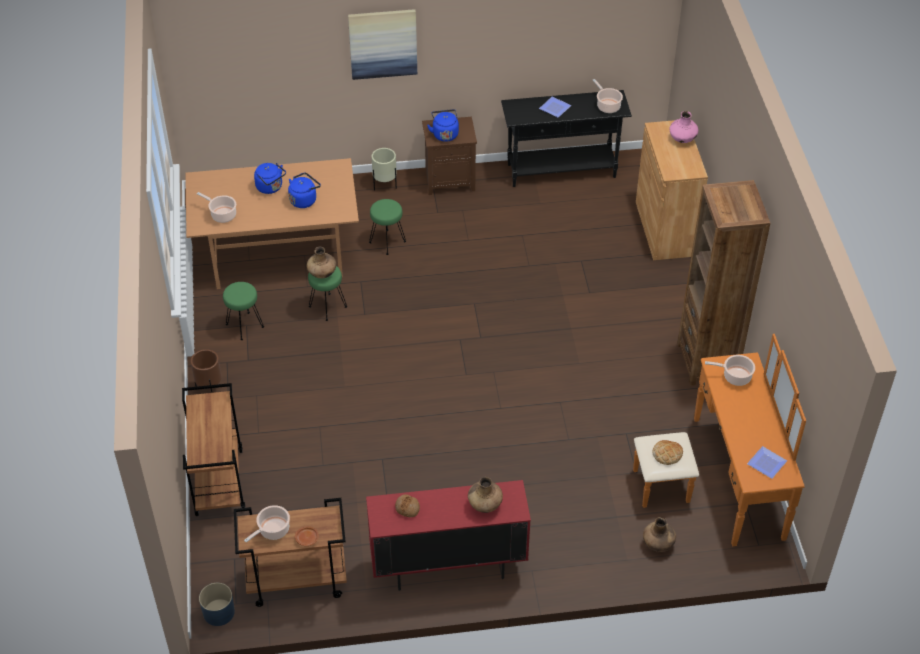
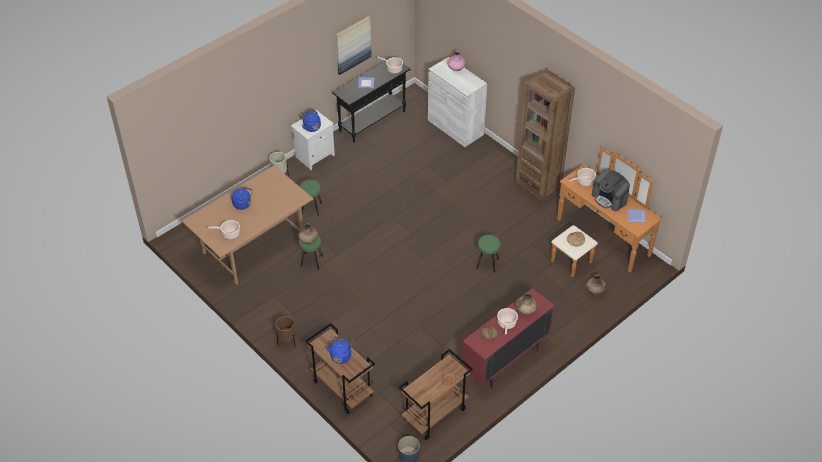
camera: 35 degrees left, 0 degrees up
(244, 326) = (273, 297): green stool -> green stool (487, 264)
(272, 530) = (427, 387): cooking pot -> cooking pot (506, 324)
(304, 200) = (270, 201): blue kettle -> blue kettle (341, 355)
(383, 43) = (264, 85): picture -> picture (353, 45)
(450, 180) = (314, 156): brown nightstand -> white nightstand
(664, 229) = (455, 127): brown cabinet -> white cabinet
(750, 418) = (609, 198): none -> coffee machine

